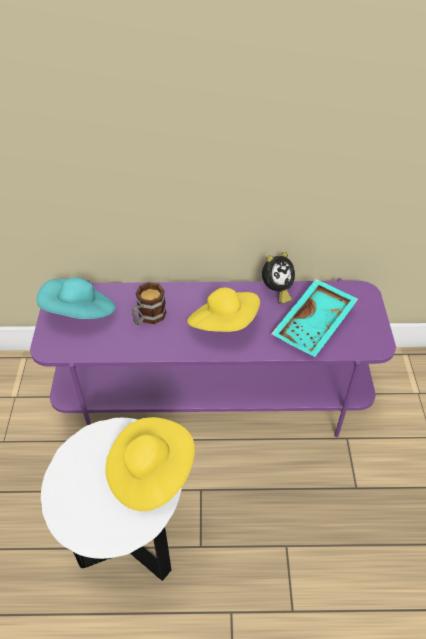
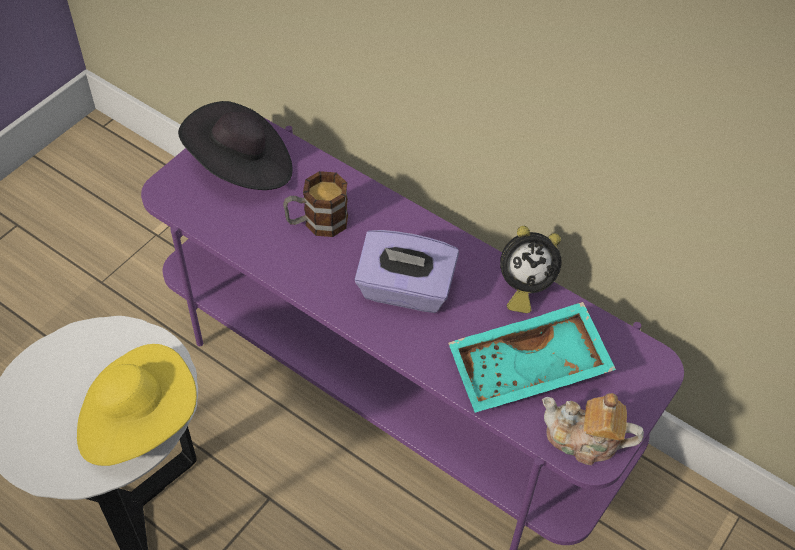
camera: 35 degrees right, 5 degrees up
(80, 313) = (241, 167): turquoise hat -> black hat
(224, 324) = (405, 290): yellow hat -> purple tissue box
(367, 340) = (584, 440): none -> teapot

